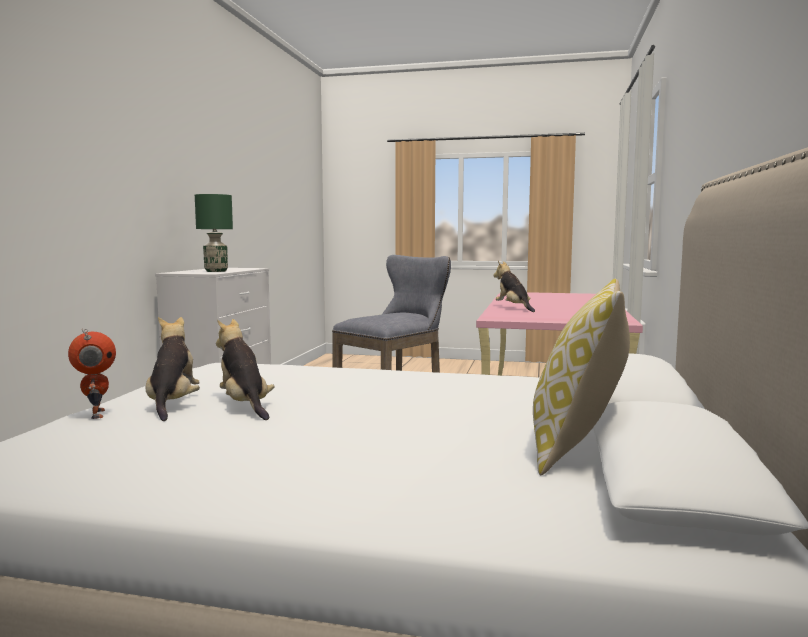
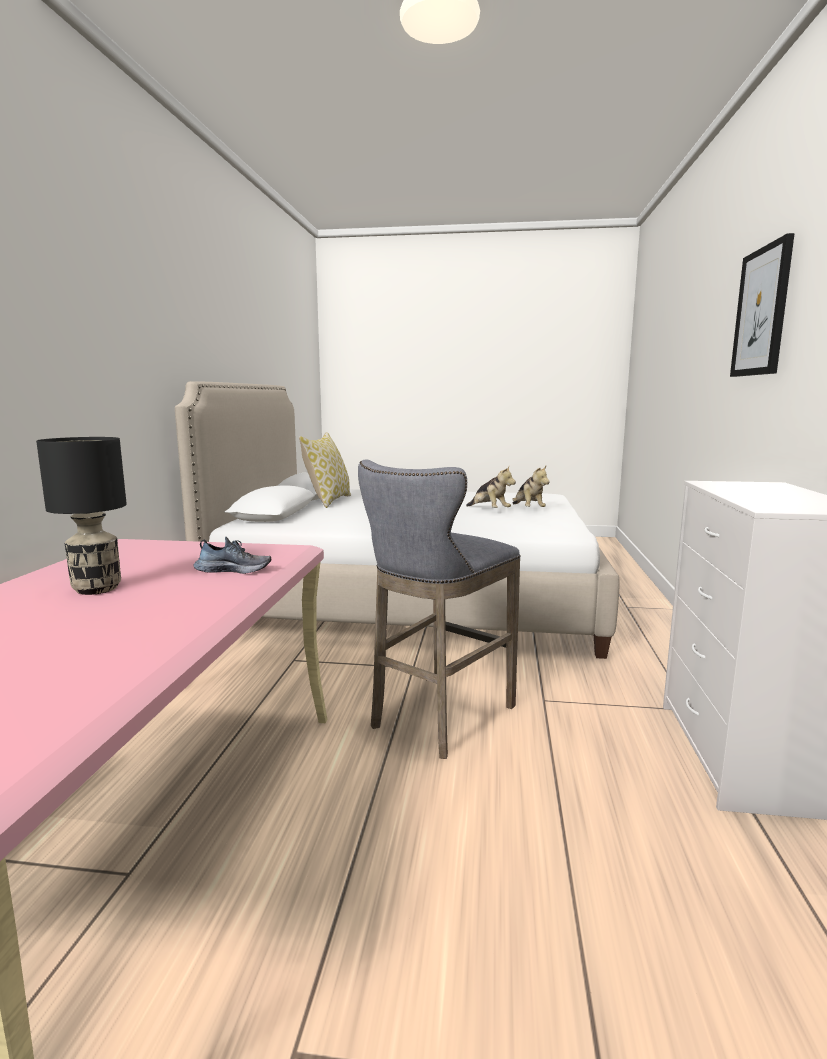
camera: 175 degrees right, 5 degrees up
(77, 132) = (762, 312): none -> picture
(96, 414) = (553, 505): toy robot -> none
(216, 271) = (734, 488): green table lamp -> none
(513, 308) = (234, 570): plush toy -> shoe
(566, 305) = (97, 589): none -> black table lamp

